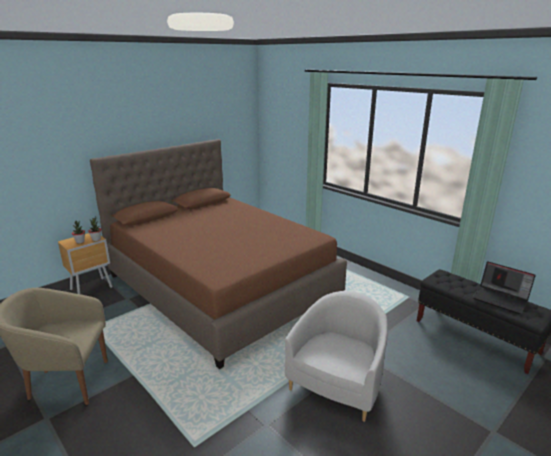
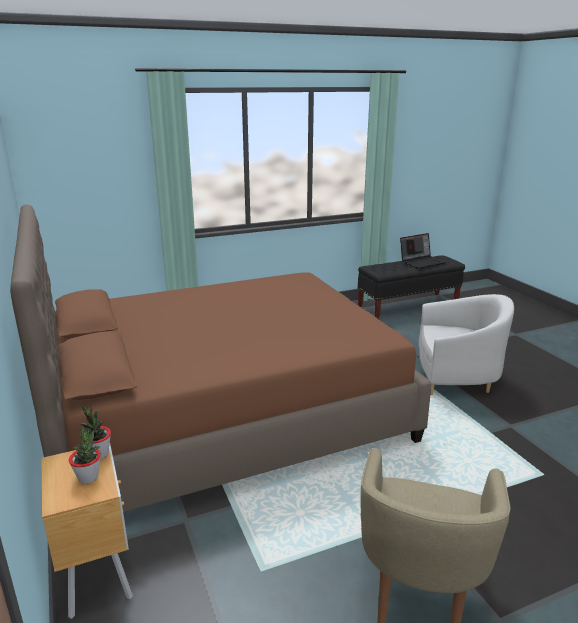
camera: 70 degrees left, 0 degrees up
(337, 383) = (456, 377): white armchair -> white armchair turned 135 degrees clockwise

